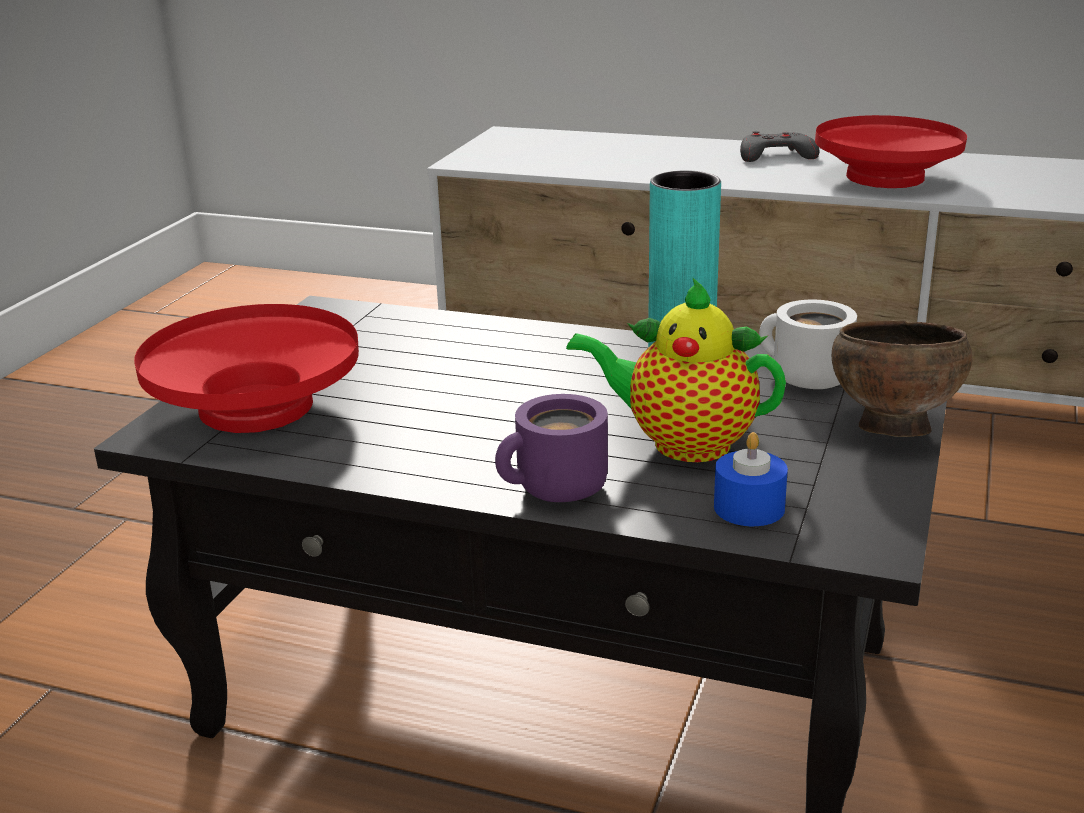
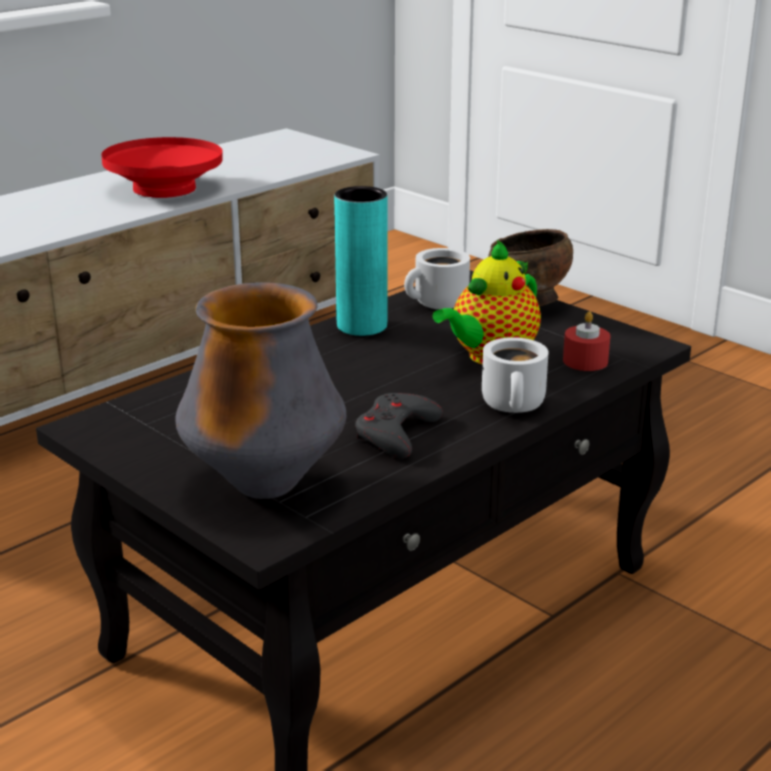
camera: 65 degrees left, 0 degrees up
(257, 408) = (265, 486): red bowl -> vase
(556, 490) = (516, 406): purple mug -> white mug
(749, 507) = (585, 361): blue candle -> red candle
(776, 155) = (52, 199): grey game controller -> grey game controller (396, 433)

